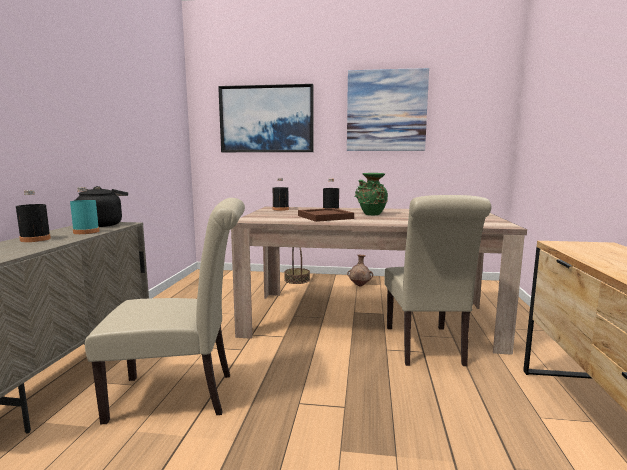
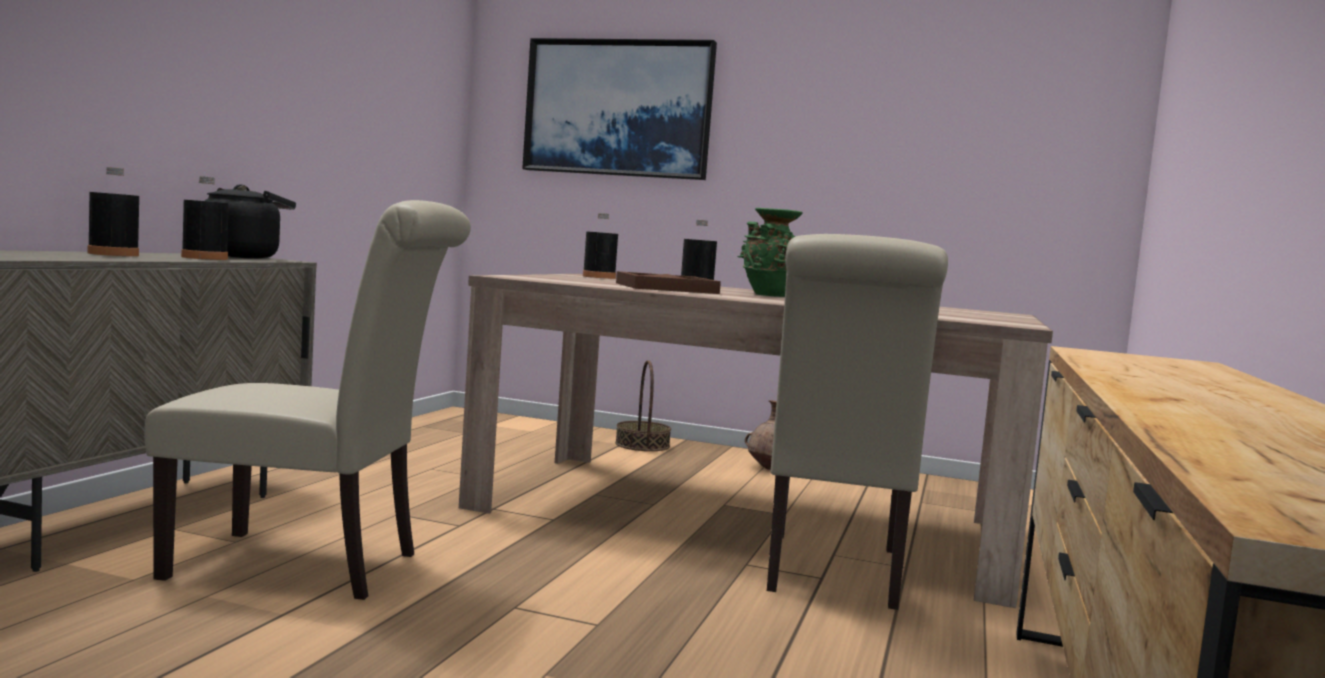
camera: 10 degrees right, 5 degrees down
(86, 232) = (204, 258): turquoise bottle -> black bottle
(386, 111) = (863, 102): picture -> none

